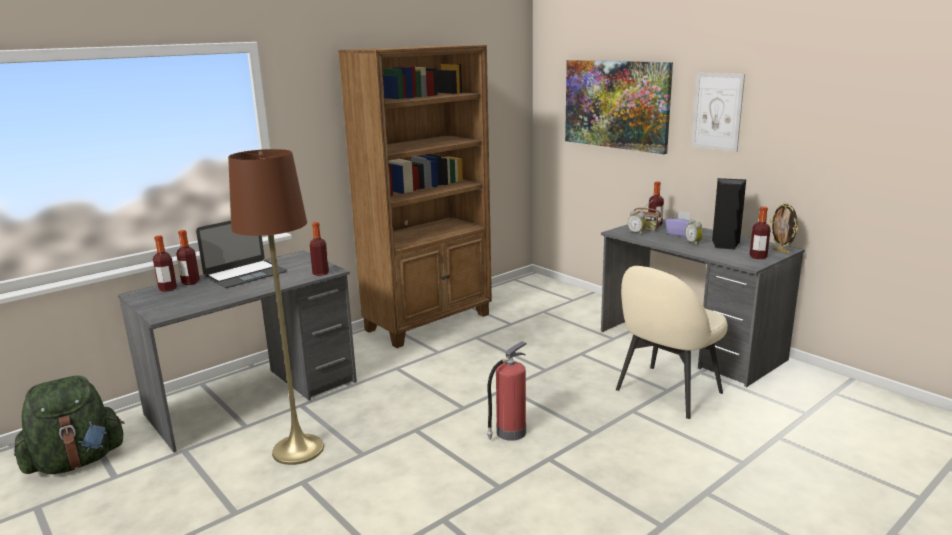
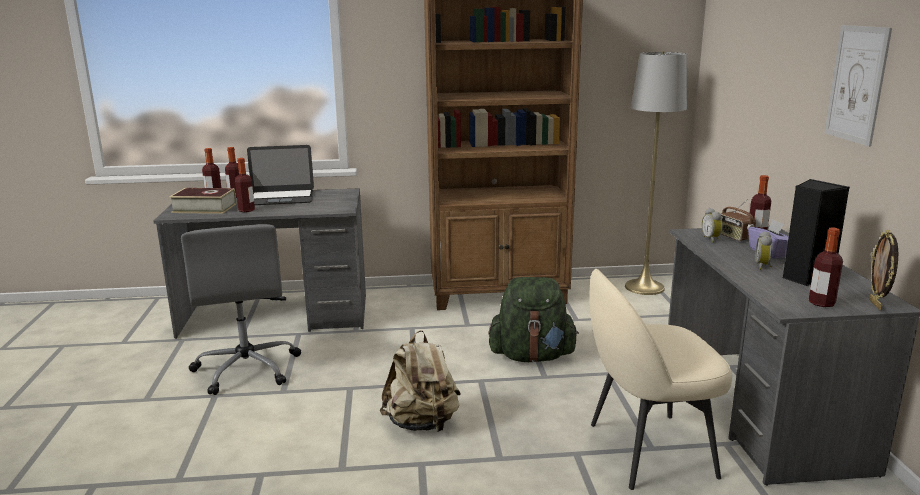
camera: 35 degrees right, 0 degrees up
(76, 462) = (119, 323): green backpack -> green backpack (532, 356)
(183, 300) = (204, 208): none -> book
(298, 449) = (247, 368): brown floor lamp -> grey office chair
(320, 273) = (331, 209): bottle -> bottle (246, 210)
(509, 432) = (422, 423): fire extinguisher -> beige backpack
(524, 288) = (644, 287): none -> grey floor lamp
(616, 104) = (763, 68): picture -> none

